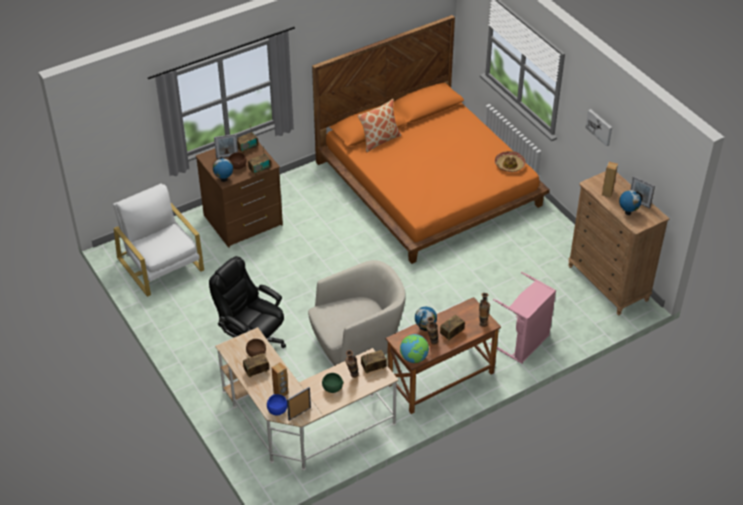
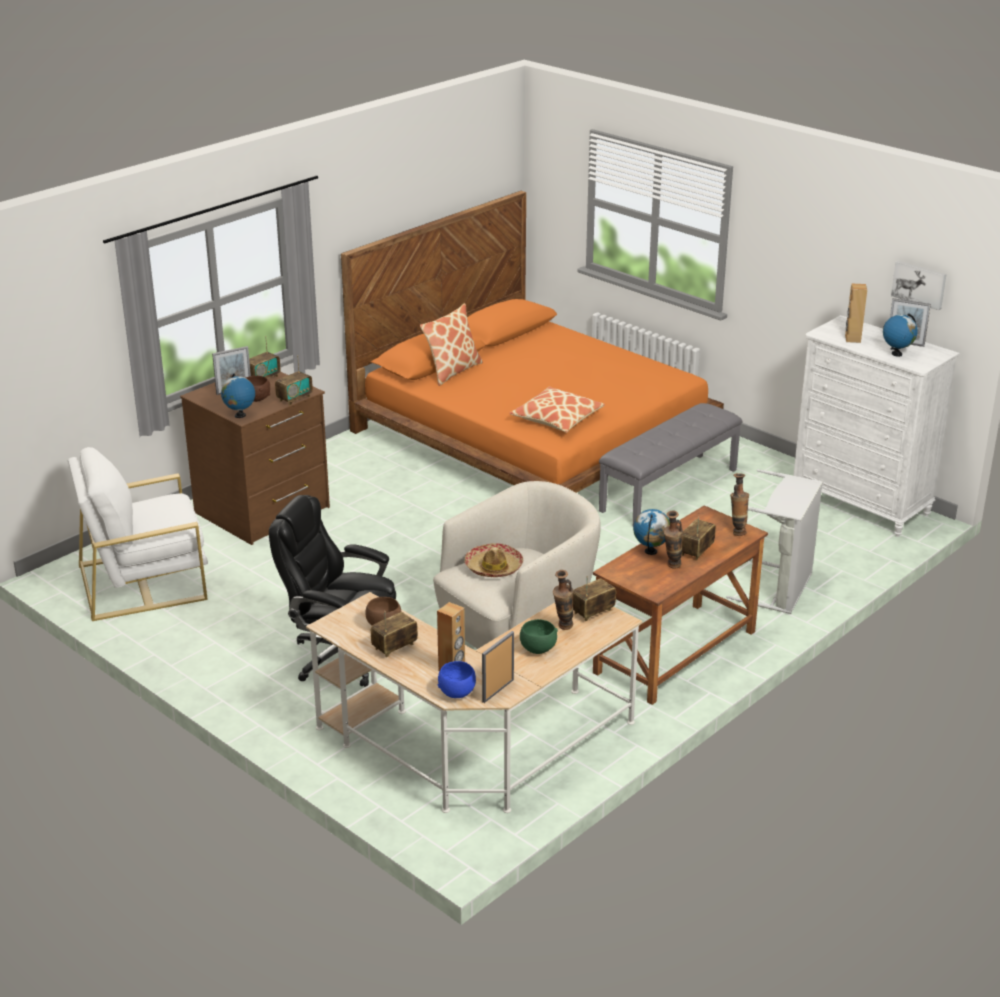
camera: 15 degrees left, 15 degrees down
(161, 264) = (144, 581): white armchair -> white armchair turned 60 degrees counterclockwise
(414, 358) = (654, 589): globe -> none
(427, 195) = (557, 418): none -> pillow
(492, 248) = (668, 489): none -> grey bench
(509, 165) = (660, 373): hat -> hat (494, 567)
(524, 343) = (779, 589): pink laundry basket -> grey laundry basket
(600, 127) = (809, 259): picture -> picture (919, 284)
(608, 283) = (860, 504): brown dresser -> white dresser

